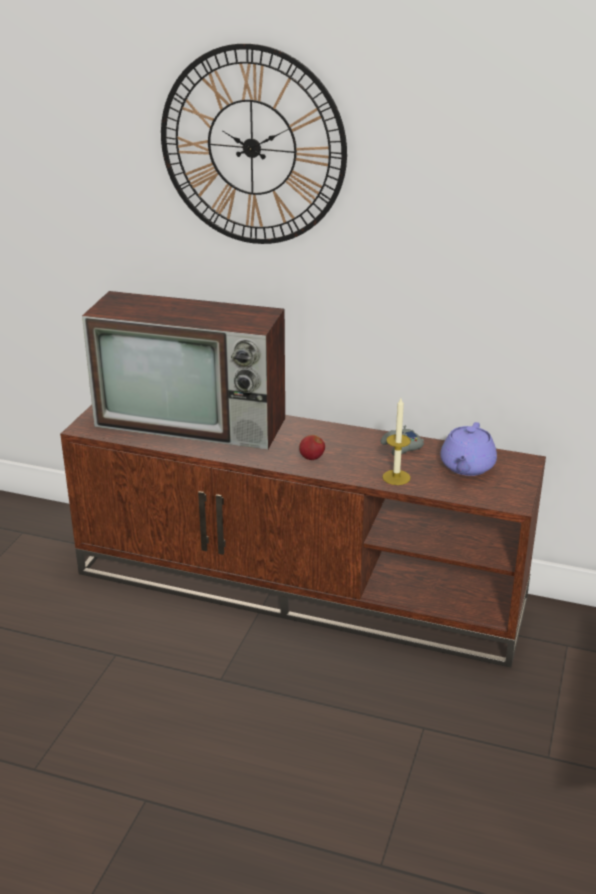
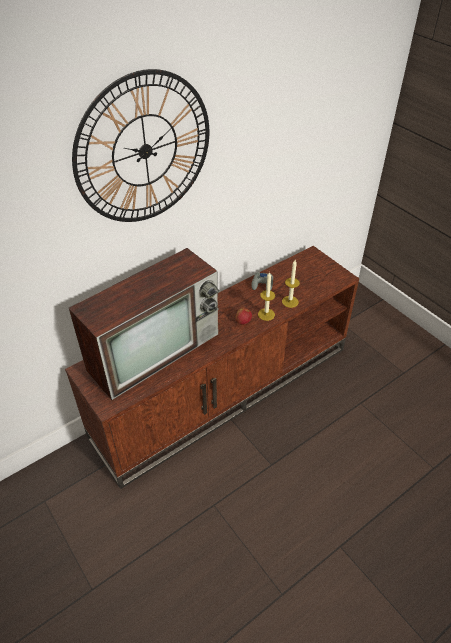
camera: 55 degrees left, 15 degrees up
(347, 469) = (266, 314): none -> candle
(467, 467) = (301, 273): purple teapot -> none

